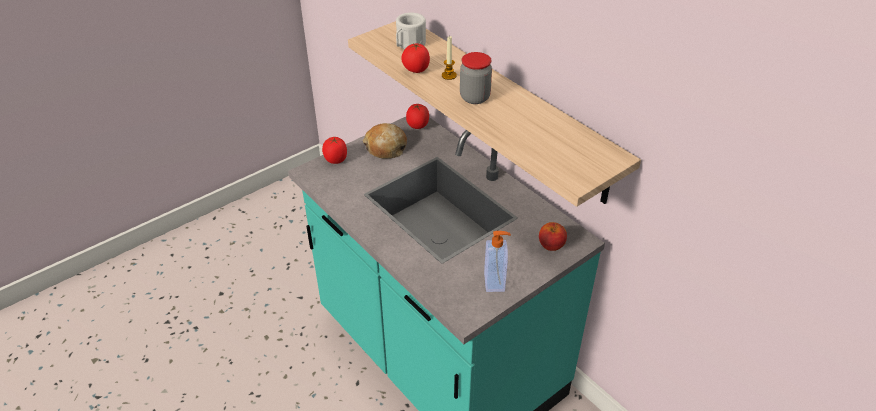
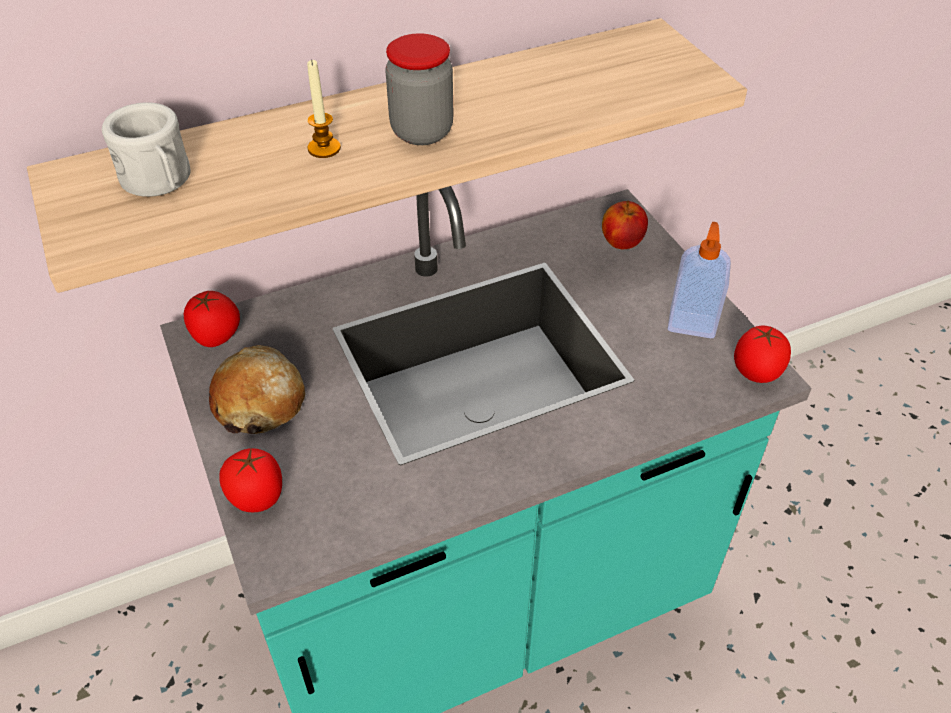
camera: 75 degrees left, 5 degrees up
(415, 70) = (274, 188): tomato -> tomato (756, 373)

